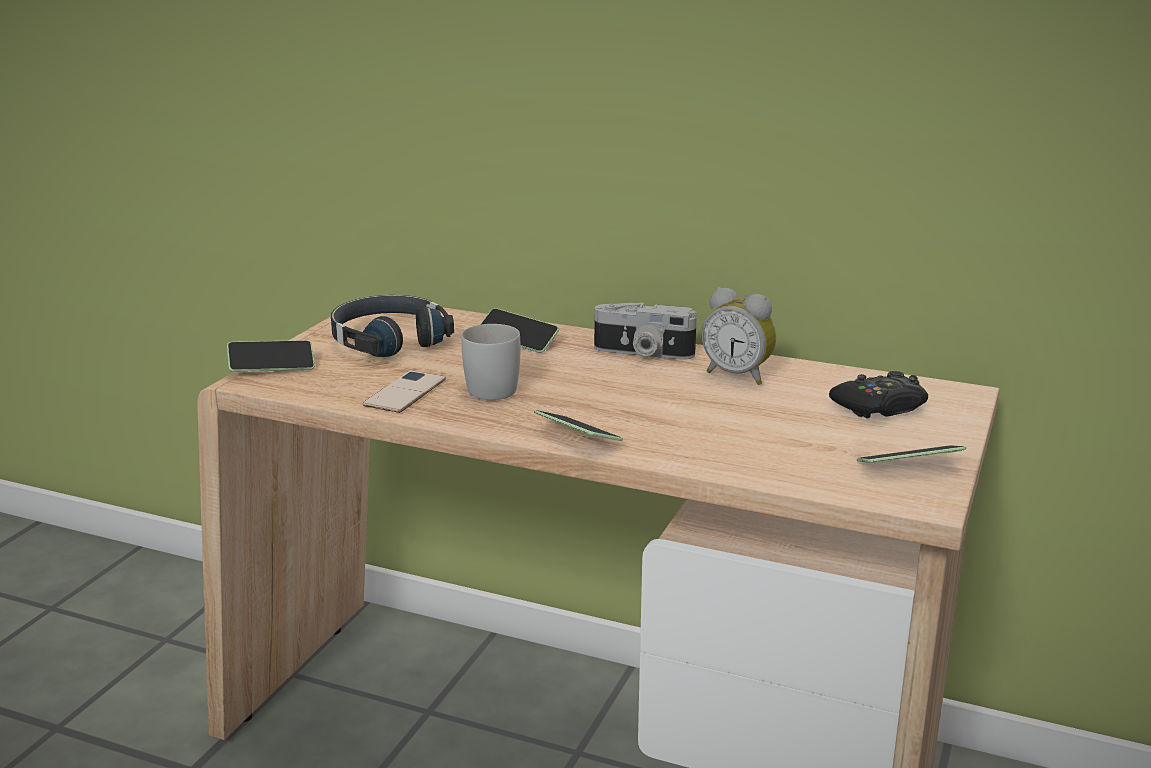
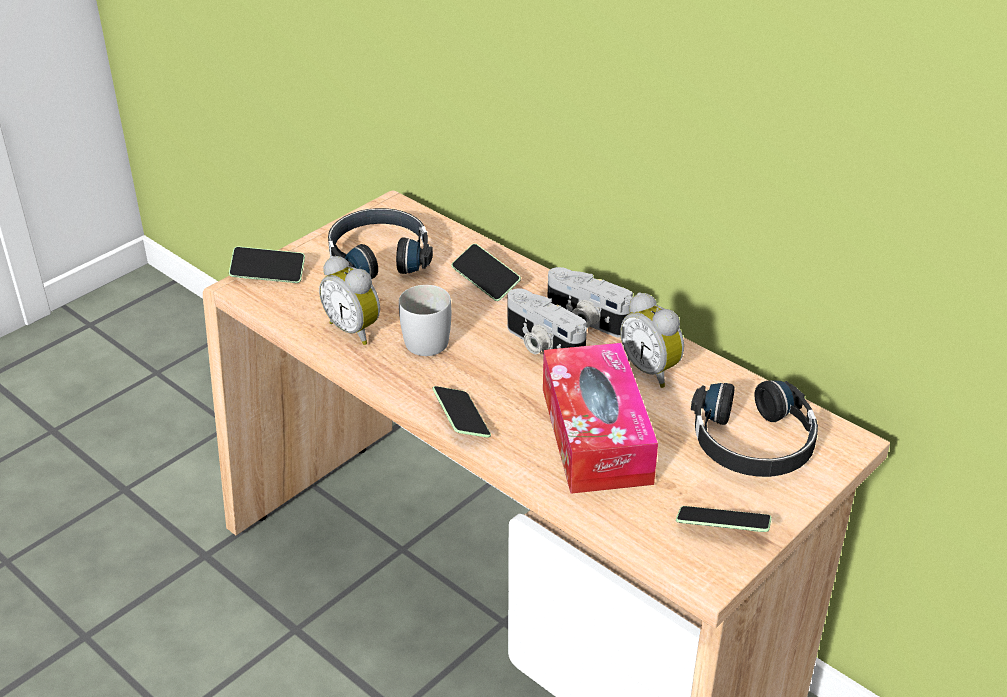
camera: 20 degrees right, 15 degrees up
(405, 392) = (355, 329): phone -> alarm clock
(614, 375) = (541, 345): none -> camera
(725, 426) = (596, 435): none -> tissue box
(880, 407) = (753, 443): black game controller -> black headphones

